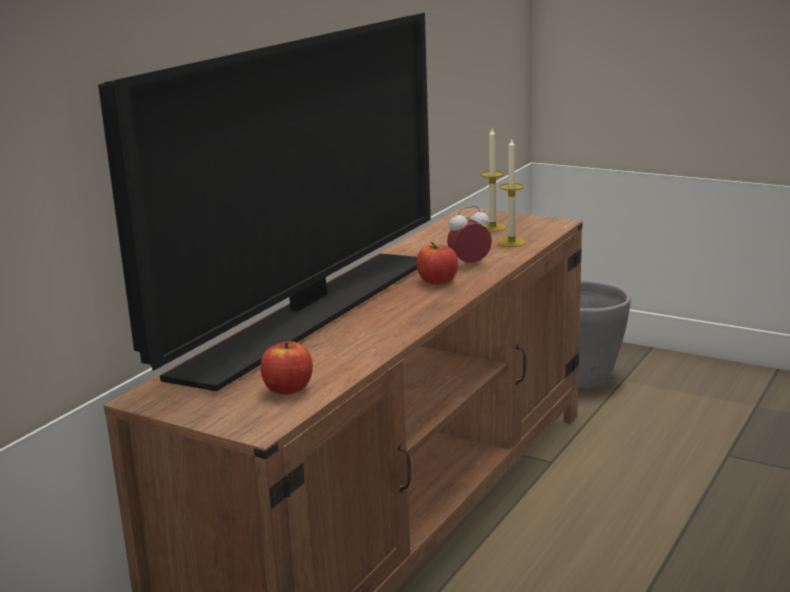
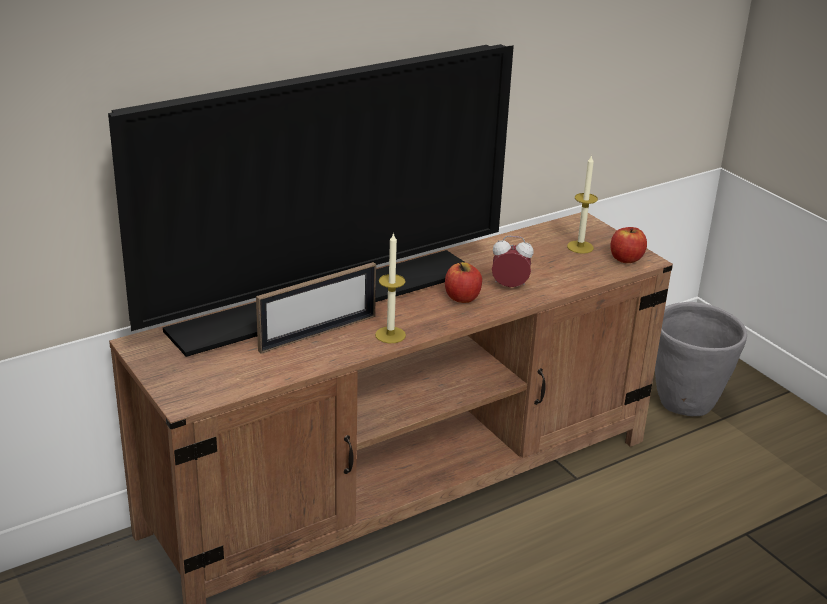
camera: 25 degrees right, 10 degrees up
(288, 389) = (237, 372): apple -> apple (626, 259)
(333, 339) = (318, 333): none -> picture frame
(511, 242) = (575, 271): candle -> candle (390, 335)

